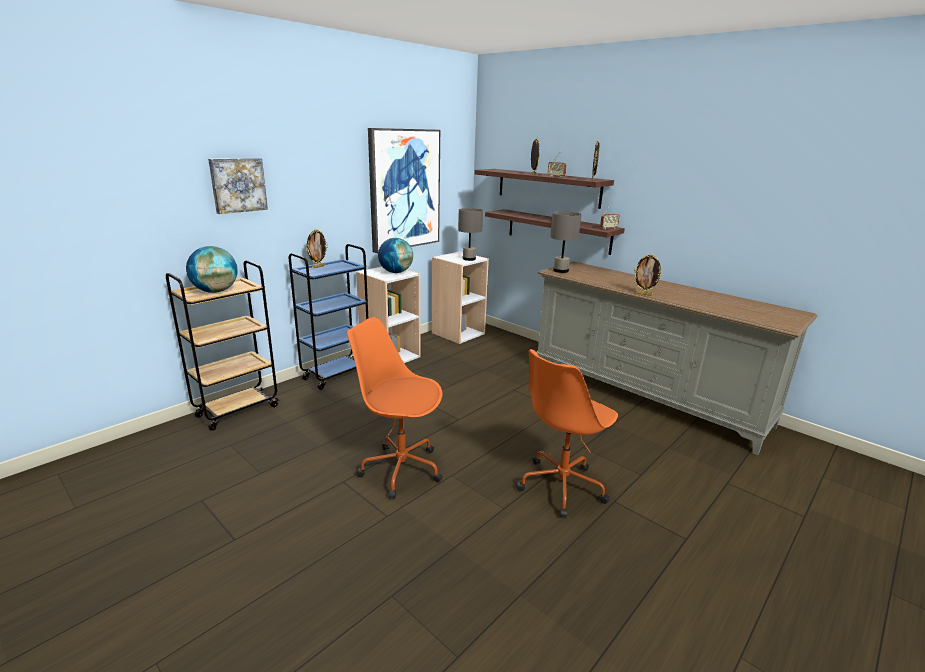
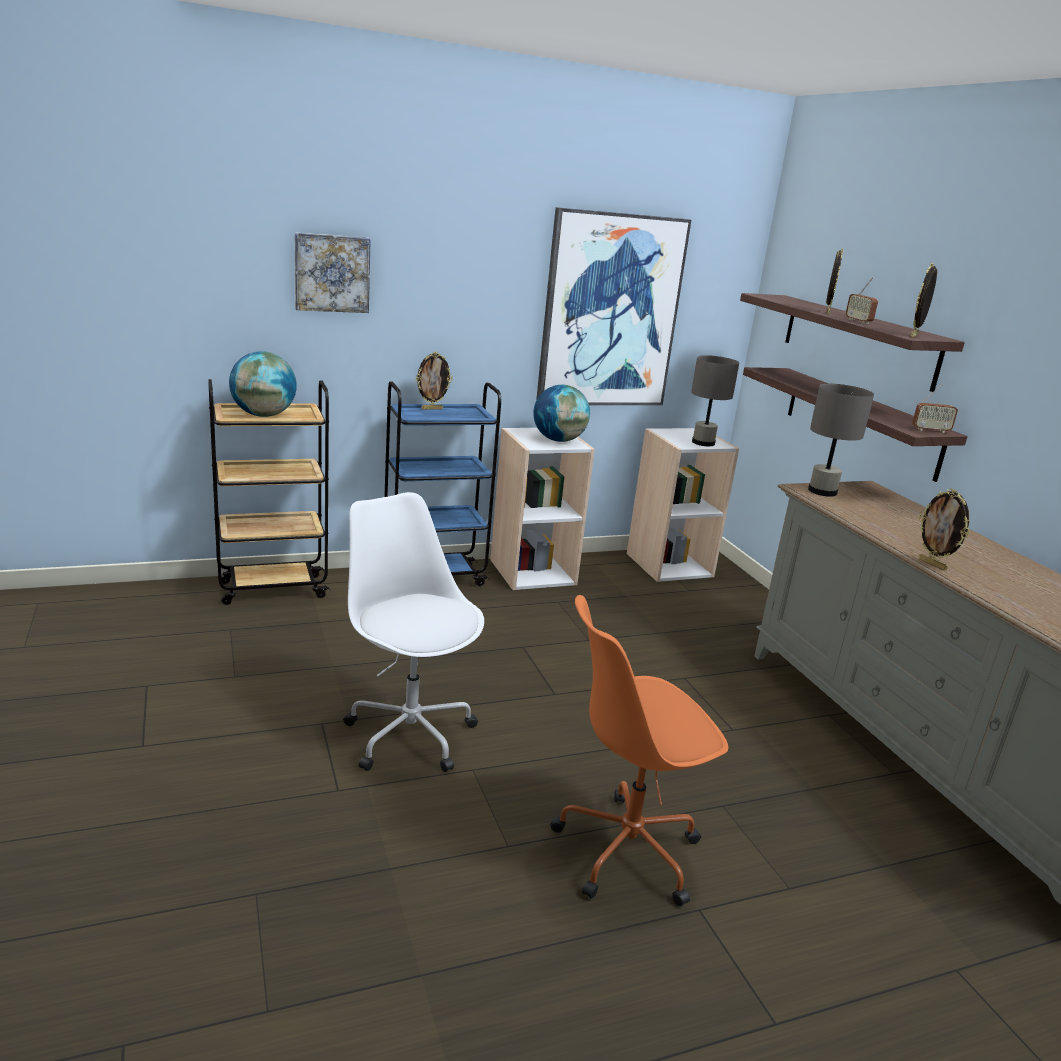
camera: 25 degrees right, 0 degrees up
(399, 469) = (407, 734): orange office chair -> white office chair

